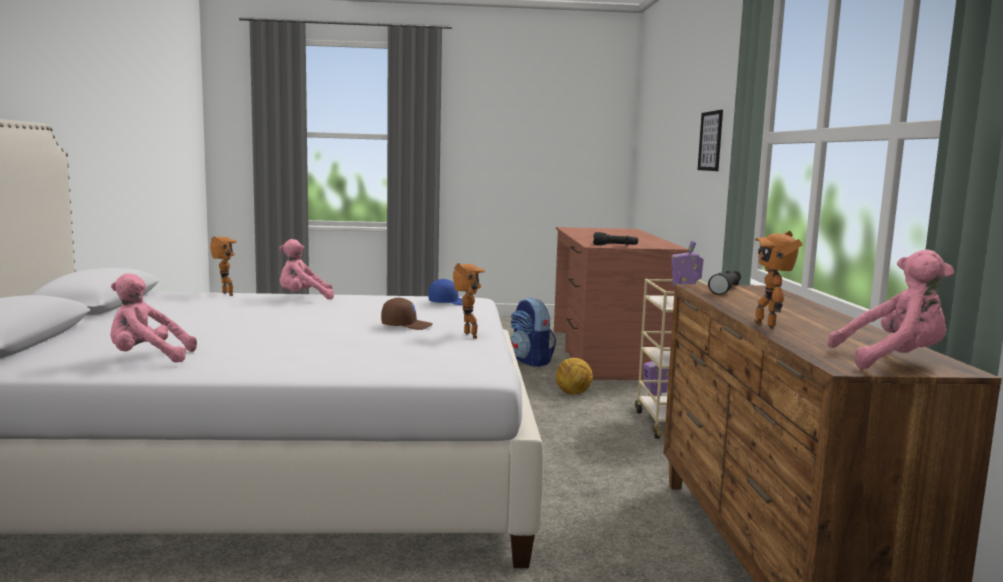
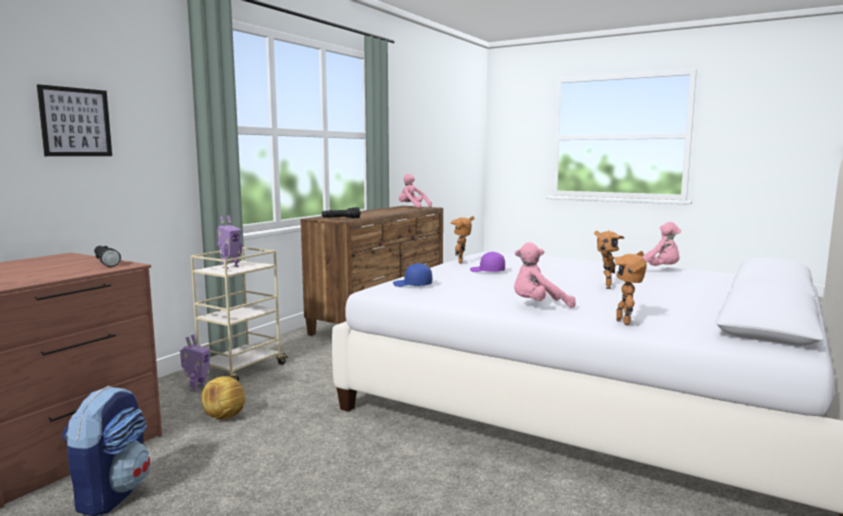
camera: 145 degrees left, 0 degrees up
(303, 298) = (538, 306): pink plush toy -> pink plush toy turned 150 degrees clockwise
(406, 326) = (487, 271): brown cap -> purple cap
(768, 324) = (400, 212): toy robot -> toy robot (605, 287)

